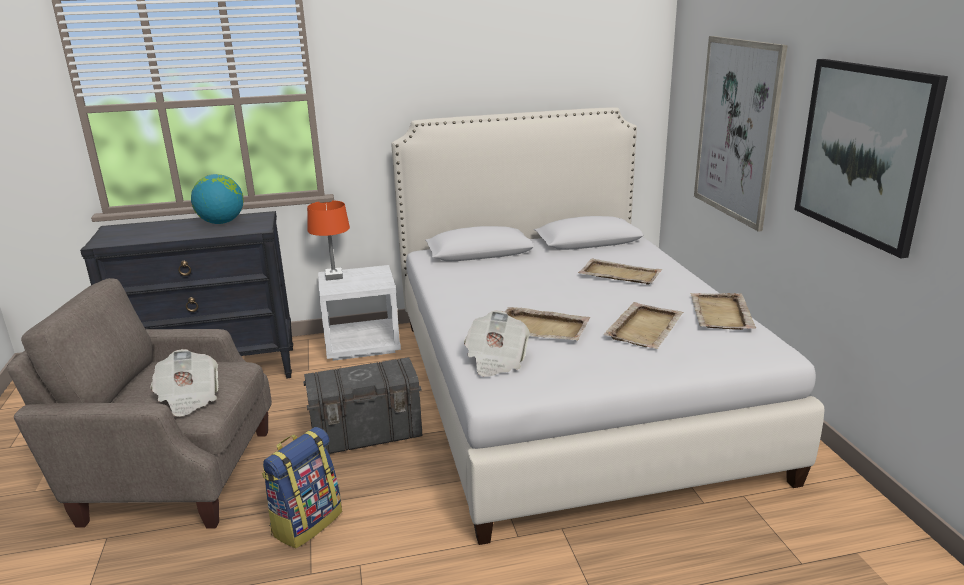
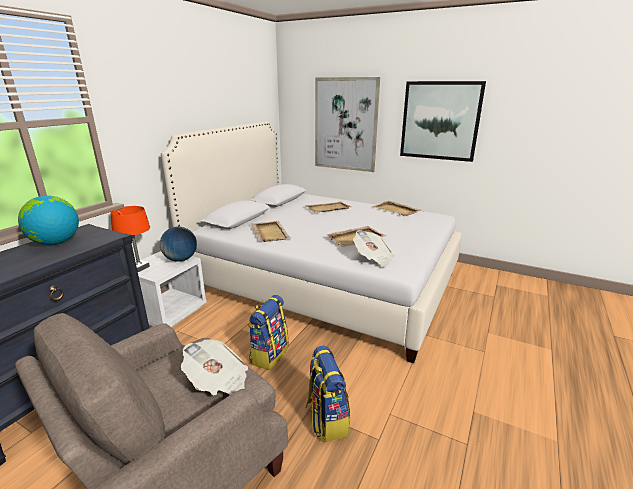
camera: 50 degrees left, 0 degrees up
(367, 434) = (269, 354): grey storage box -> backpack
(377, 282) = (181, 259): none -> globe
(644, 327) = (387, 223): beige tray -> beige tray (270, 232)

